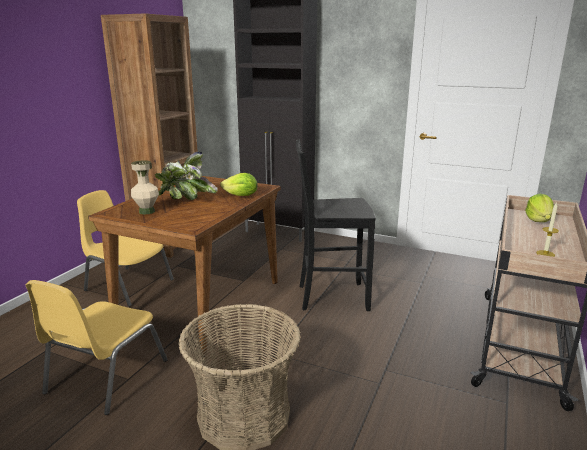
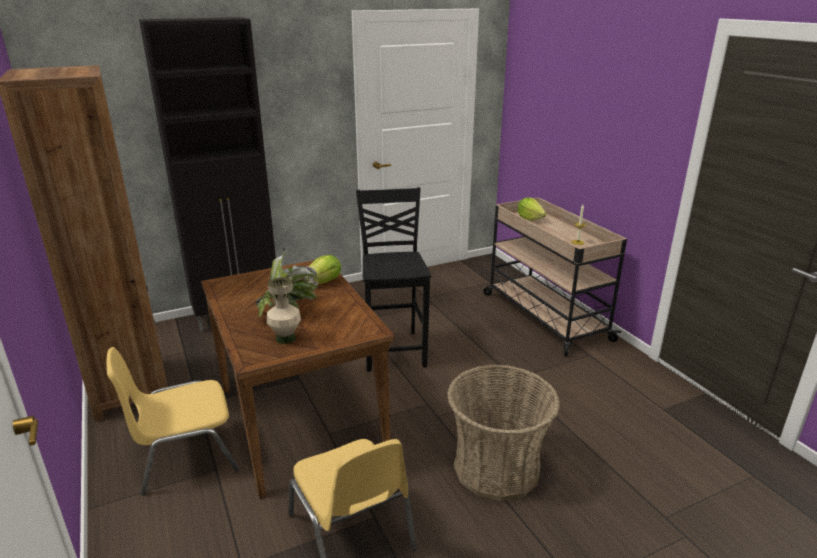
camera: 50 degrees left, 5 degrees up
(331, 296) = (394, 350): black chair -> black chair turned 135 degrees clockwise

